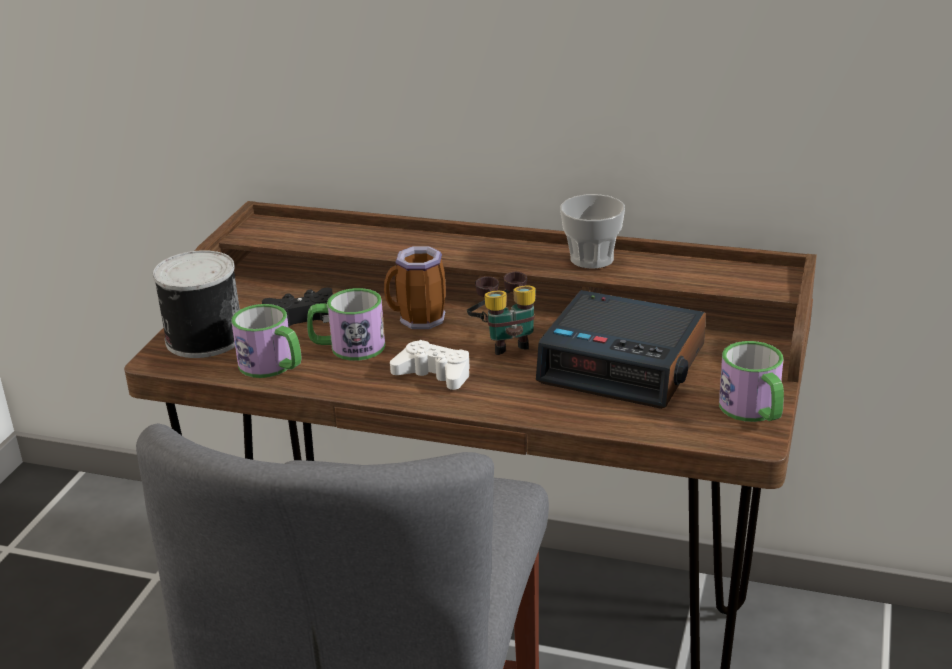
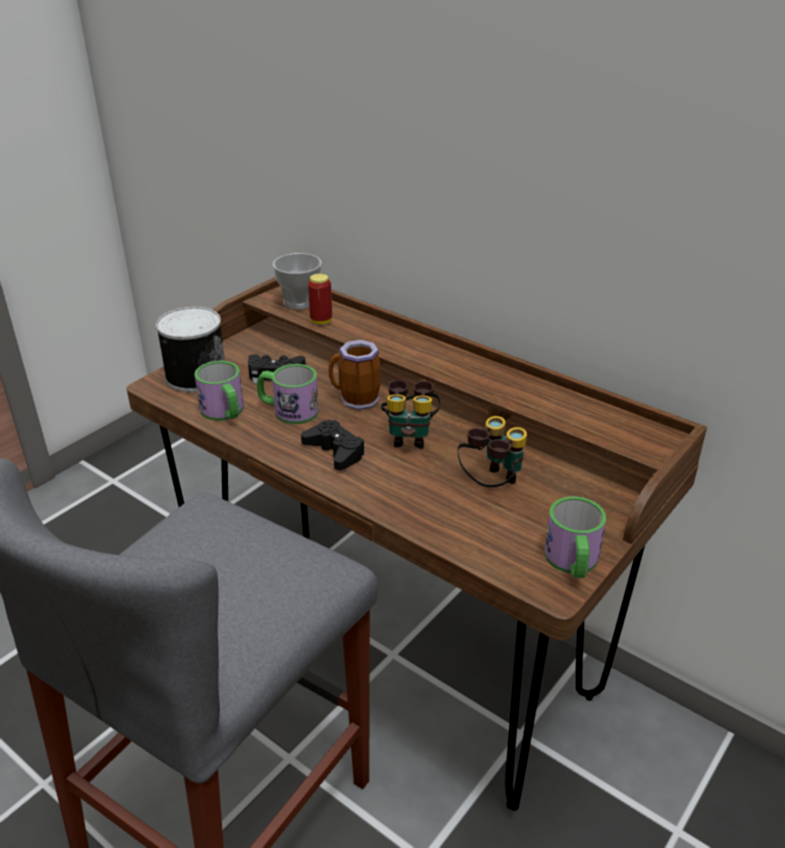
camera: 20 degrees right, 5 degrees up
(334, 243) = (321, 321): none -> can
(434, 374) = (335, 451): white game controller -> black game controller
(592, 259) = (509, 382): cup -> cup (299, 302)
(624, 364) = (490, 484): alarm clock -> binoculars

